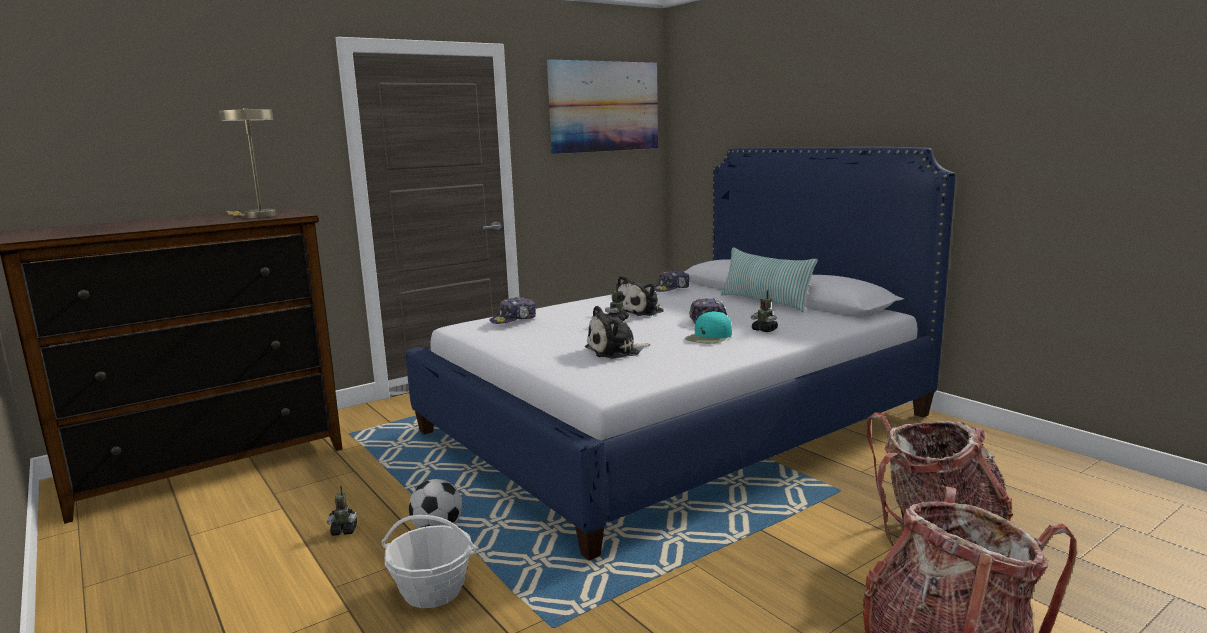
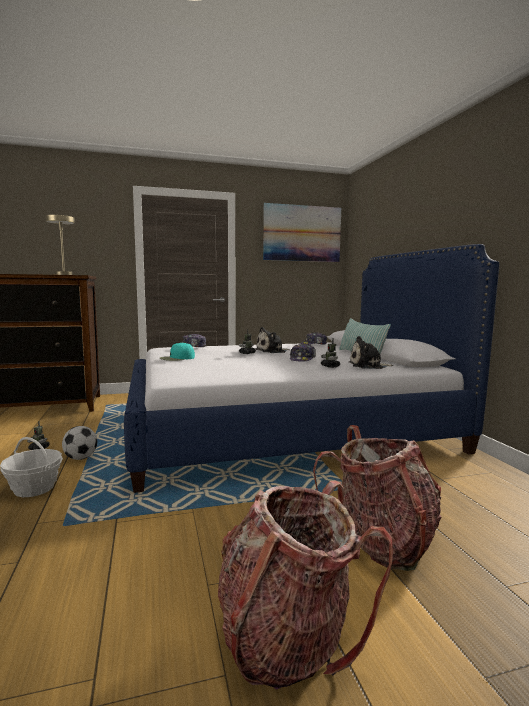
camera: 20 degrees right, 5 degrees down
(616, 351) = (216, 365): plush toy -> plush toy (368, 366)
(709, 337) = (286, 366): turquoise cap -> turquoise cap (177, 358)

